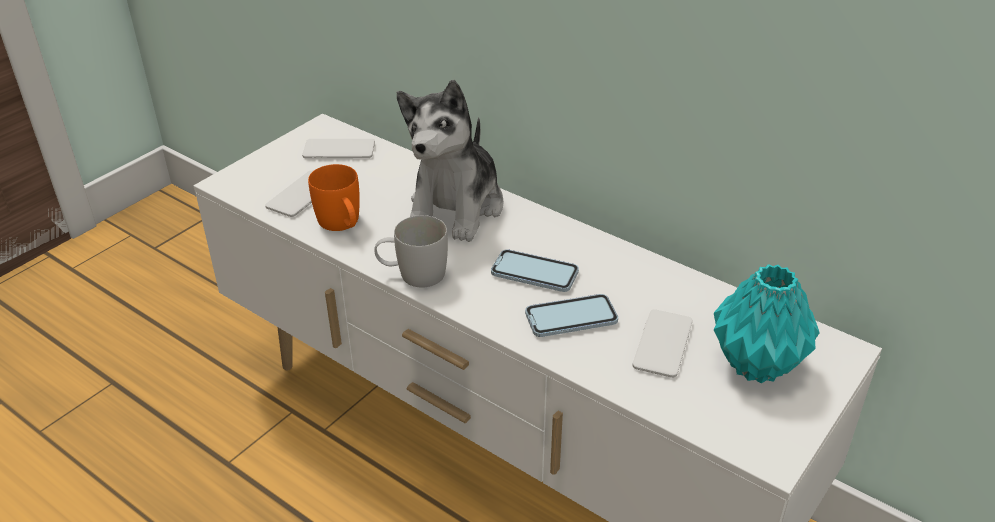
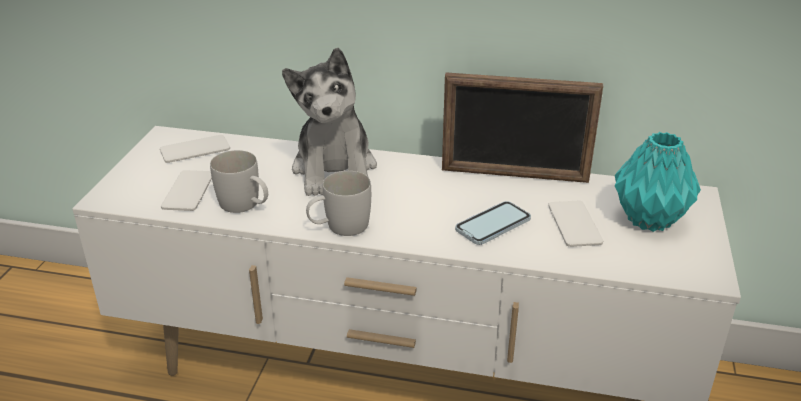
camera: 25 degrees left, 5 degrees down
(342, 224) = (245, 205): orange mug -> white mug
(534, 273) = (438, 201): phone -> none
(642, 265) = (514, 175): none -> picture frame

